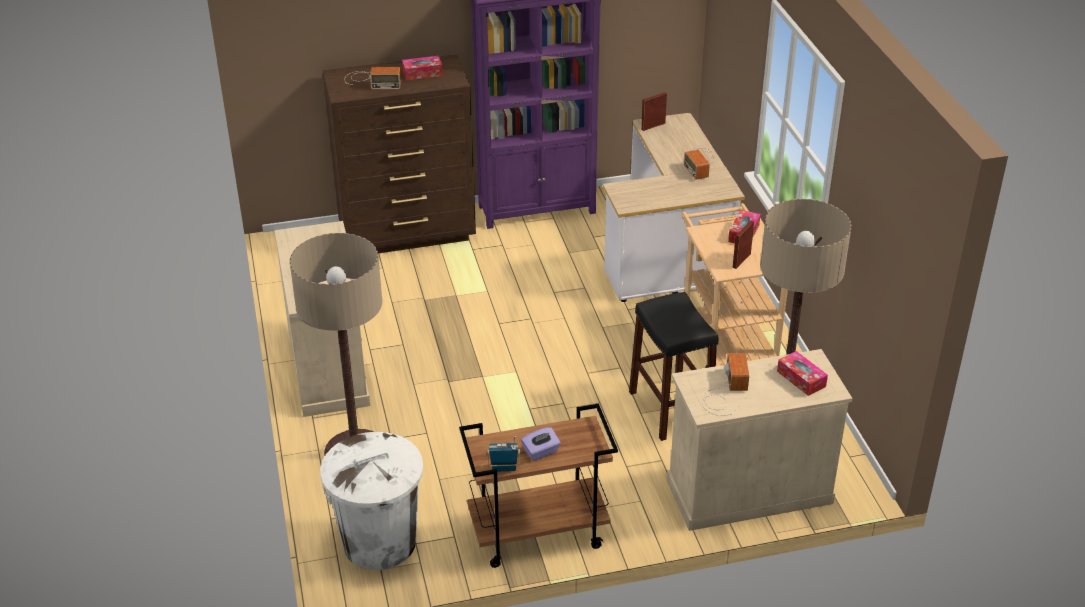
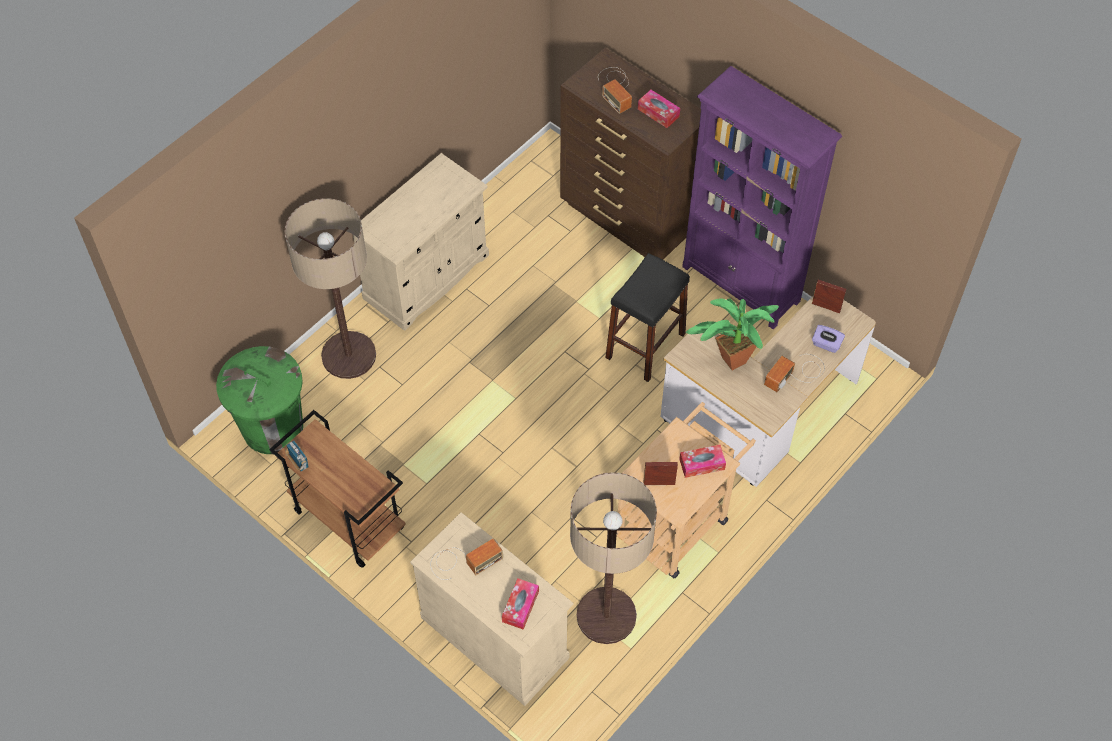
camera: 55 degrees right, 20 degrees up
(380, 542) = (273, 428): white trash can -> green trash can
(541, 452) = (332, 476): purple tissue box -> purple tissue box (826, 344)
(654, 186) = (728, 360): none -> potted plant
(670, 409) = (552, 530): black stool -> black stool (645, 345)

